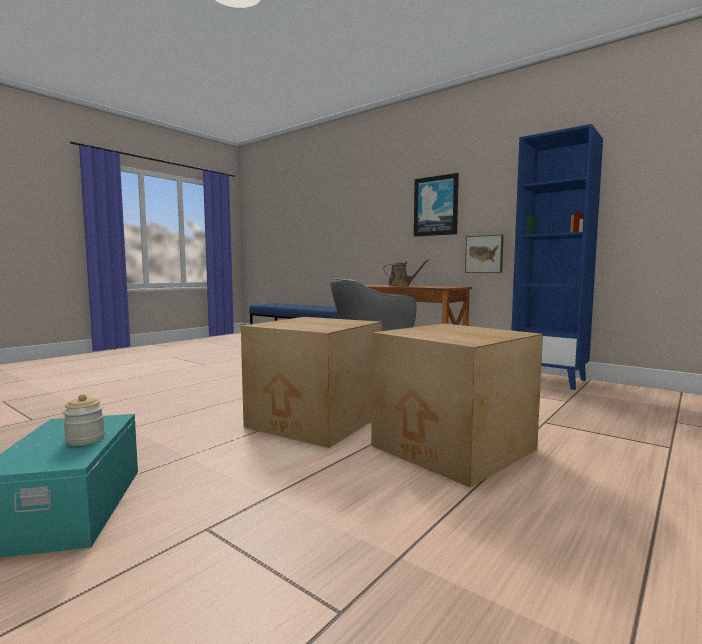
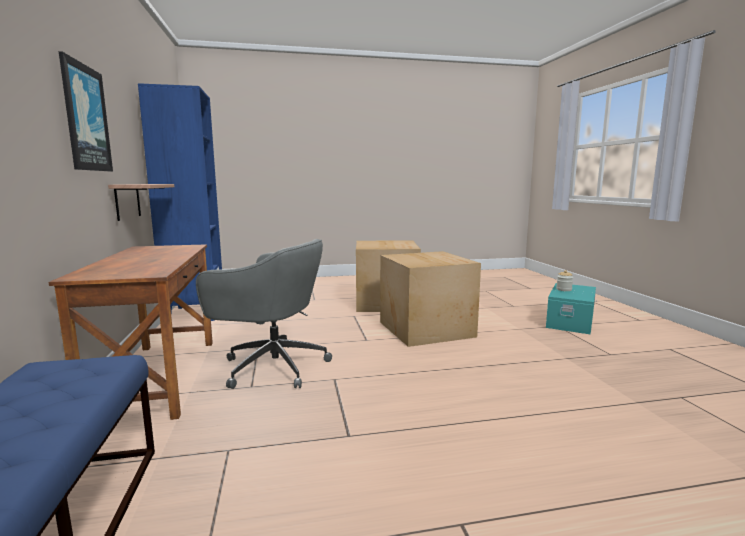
camera: 140 degrees left, 5 degrees up
(401, 286) = (160, 258): brown watering can -> none
(484, 254) = (127, 201): picture -> shelf

